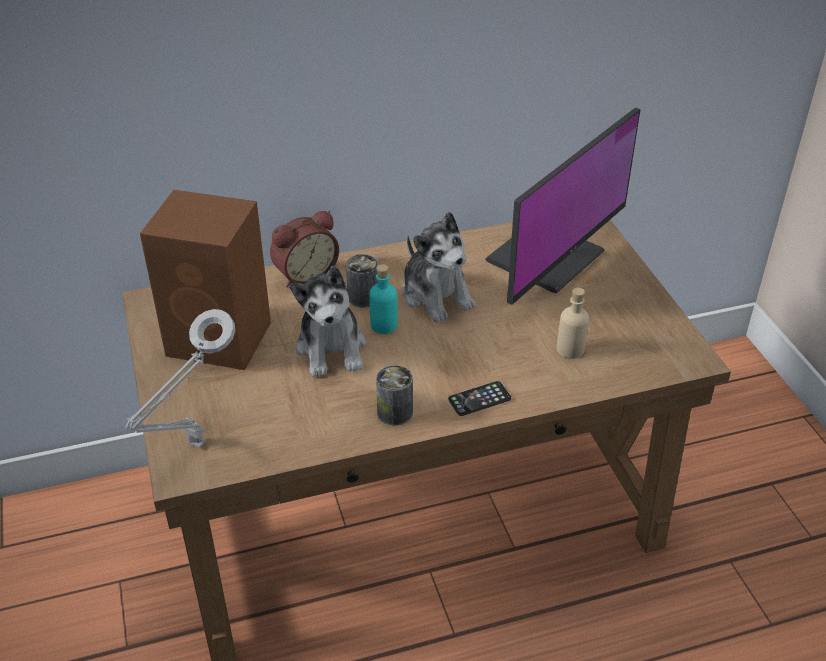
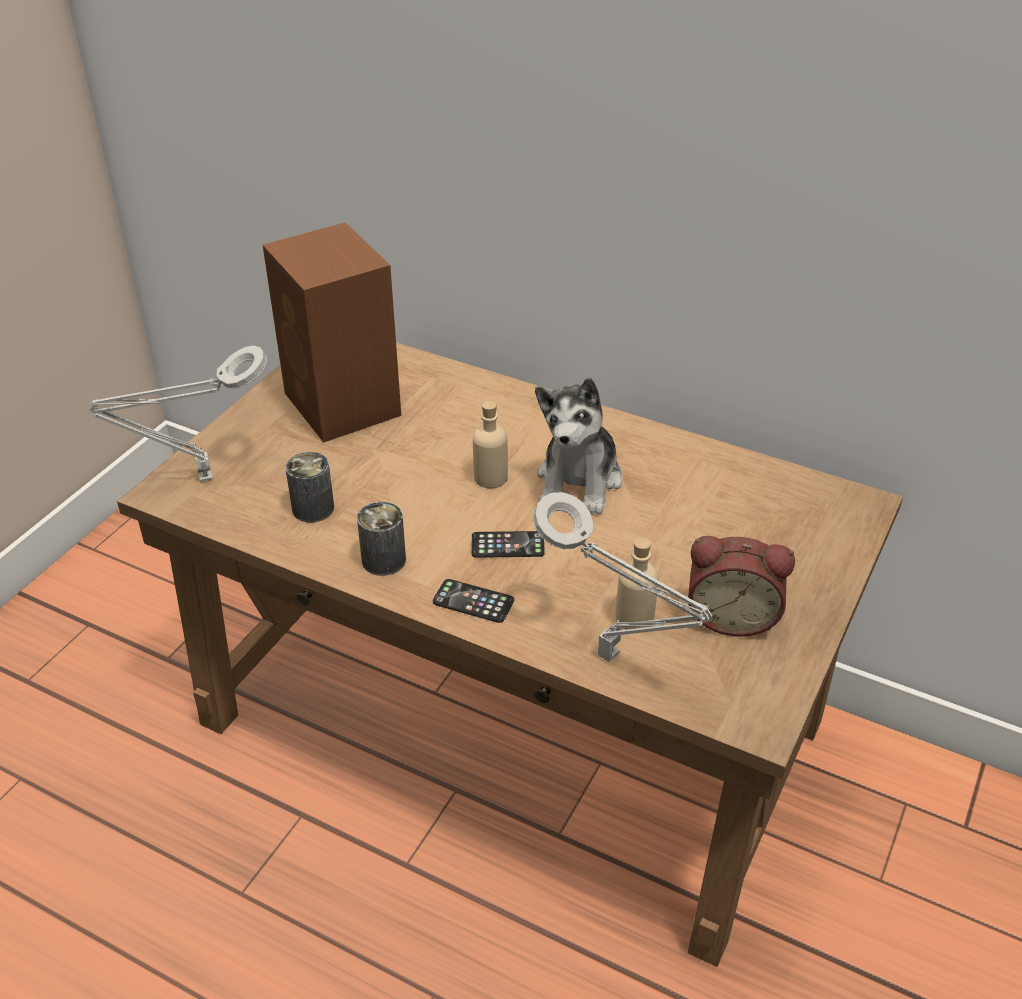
camera: 45 degrees right, 0 degrees up
(304, 274) = (490, 390): alarm clock -> alarm clock (732, 615)
(331, 348) = (416, 469): plush toy -> none
(363, 297) = (510, 441): can -> can (313, 508)
(384, 325) = (490, 477): turquoise bottle -> beige bottle
(451, 356) = (507, 545): none -> phone
(548, 258) = (753, 514): monitor -> none
(590, 377) = (614, 658): none -> grey table lamp

